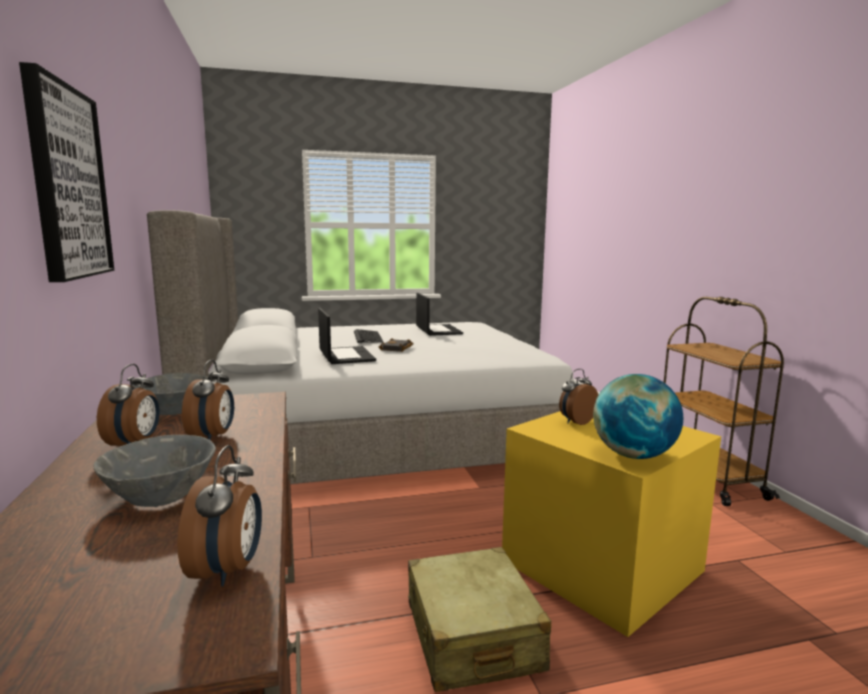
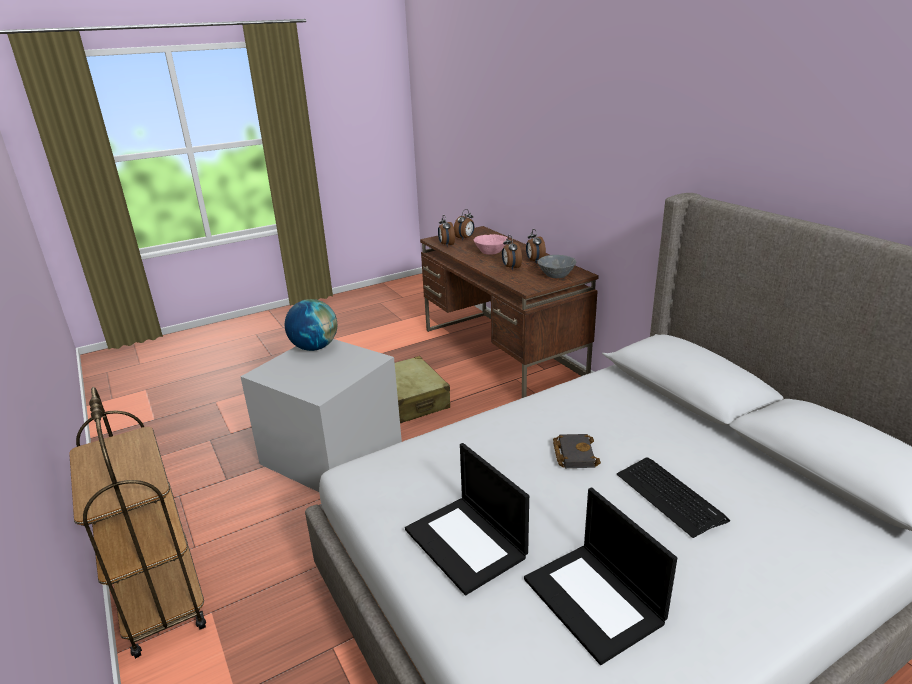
camera: 165 degrees right, 15 degrees up
(67, 183) = (593, 157): picture -> none
(160, 494) = (491, 252): grey bowl -> pink bowl
(345, 355) = (613, 416): laptop -> laptop (467, 543)
(575, 421) = (342, 372): alarm clock -> alarm clock (465, 238)
(602, 567) = (331, 452): yellow storage box -> grey storage box

